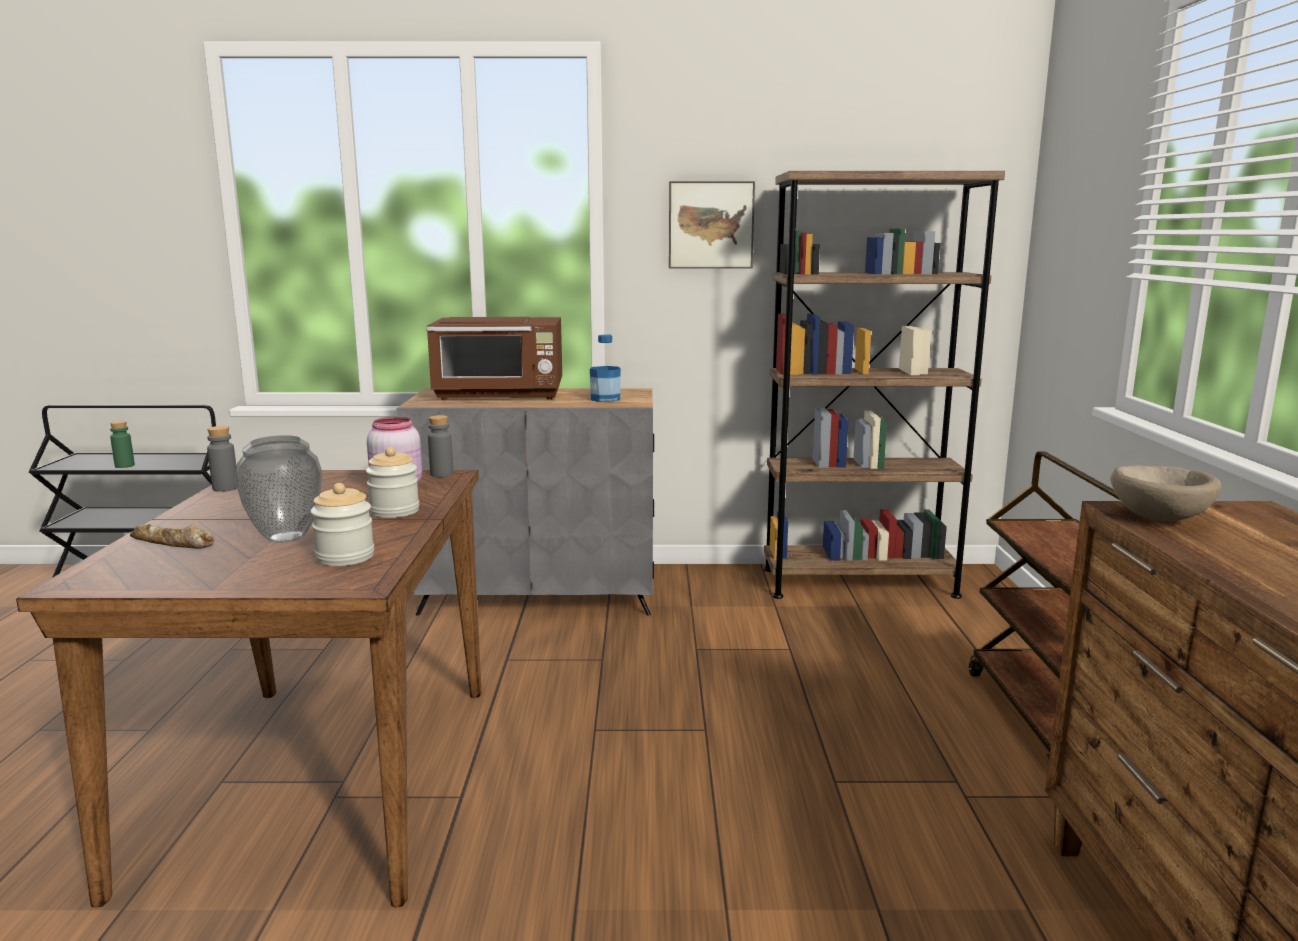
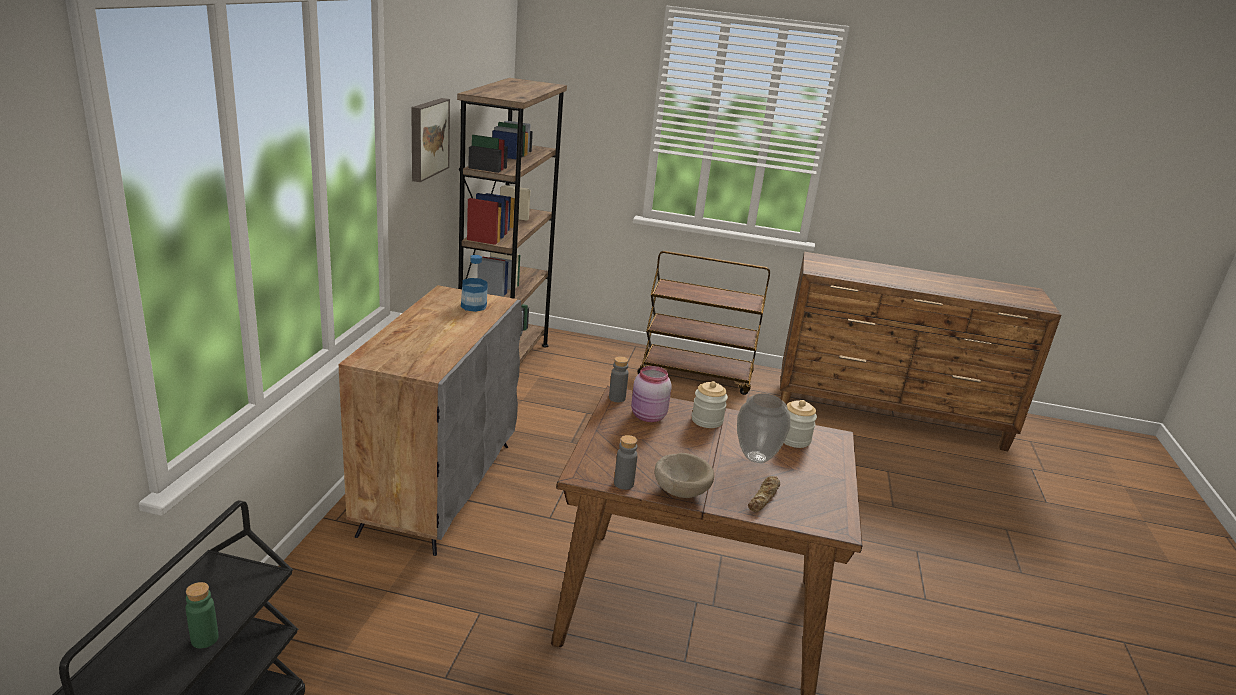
camera: 80 degrees left, 10 degrees up
(501, 395) = (419, 337): brown microwave -> none
(1160, 518) = (827, 271): beige bowl -> beige bowl (680, 490)

